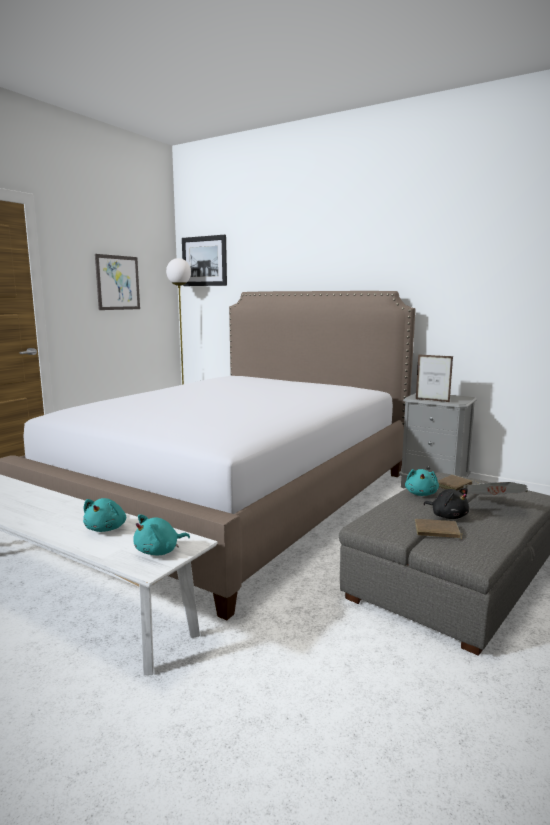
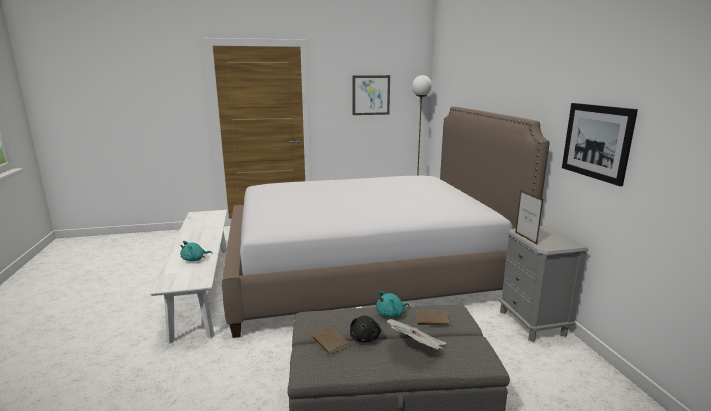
camera: 45 degrees right, 5 degrees up
(159, 551) = (183, 280): turquoise plush toy -> none
(204, 261) = (443, 77): picture -> picture (596, 141)

